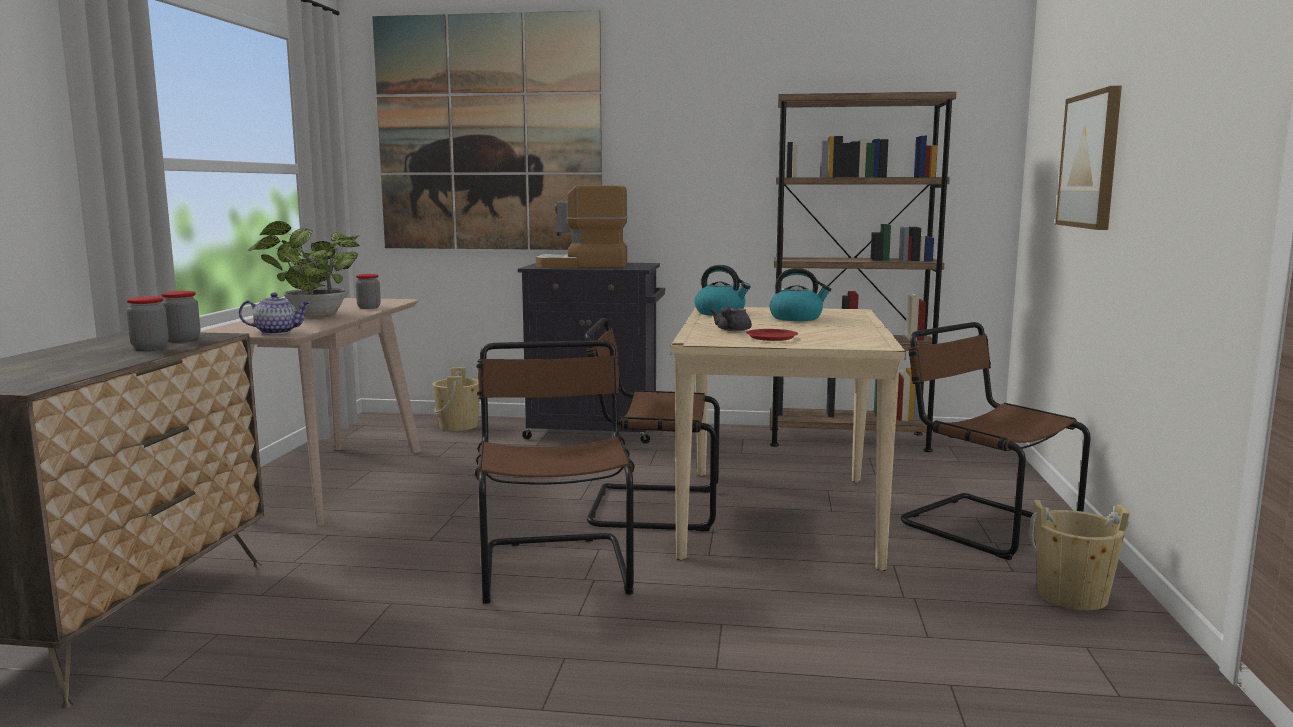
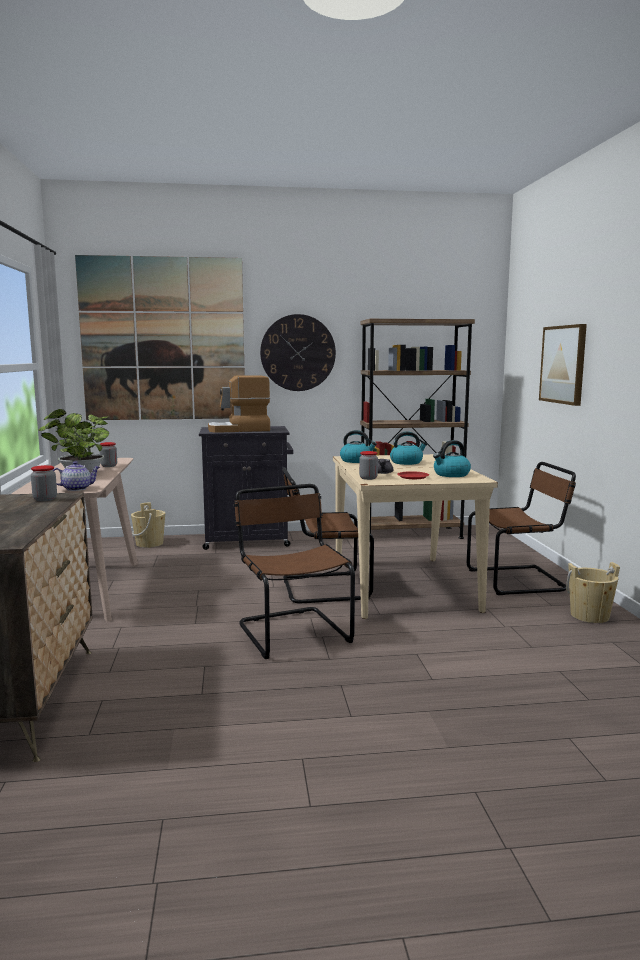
camera: 15 degrees left, 0 degrees up
(150, 347) = (34, 507): jar -> jar (368, 478)
(681, 152) = (298, 353): none -> wall clock
(841, 337) = (451, 474): none -> kettle
(981, 525) = (519, 580): brown chair -> brown chair turned 135 degrees clockwise

